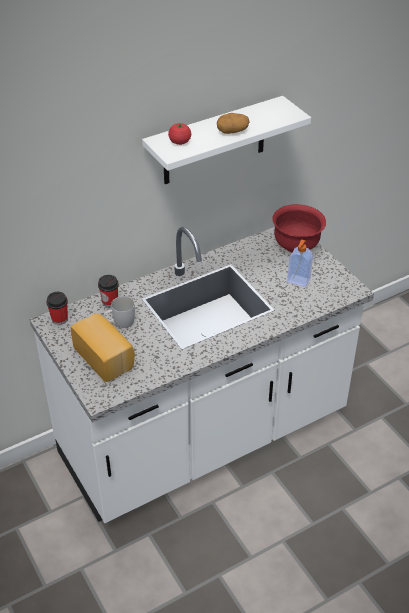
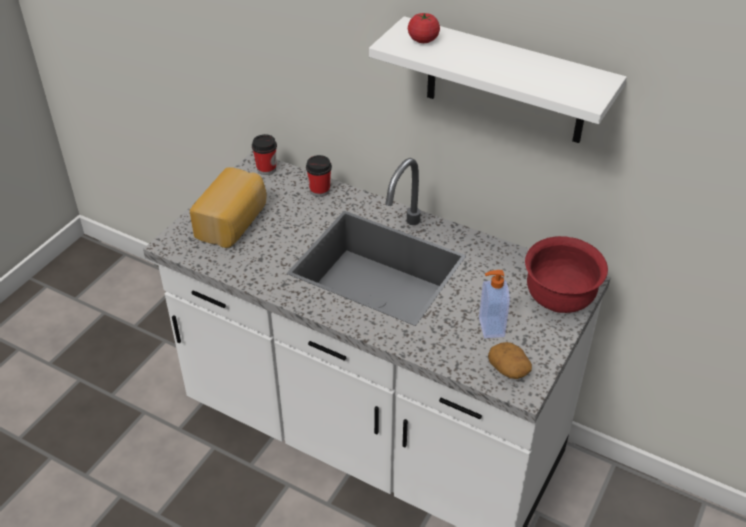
camera: 60 degrees right, 0 degrees up
(119, 322) = (293, 211): white mug -> none
(232, 130) = (490, 66): potato -> potato (509, 369)

